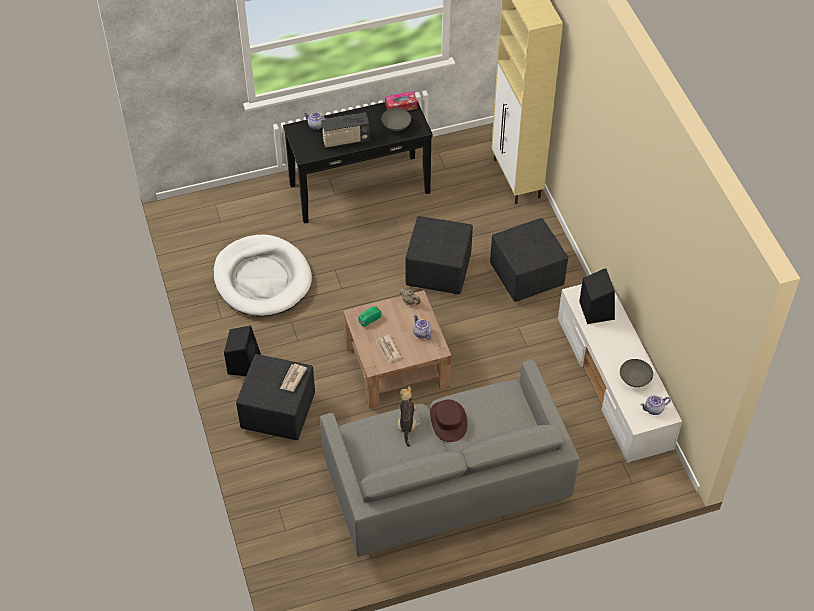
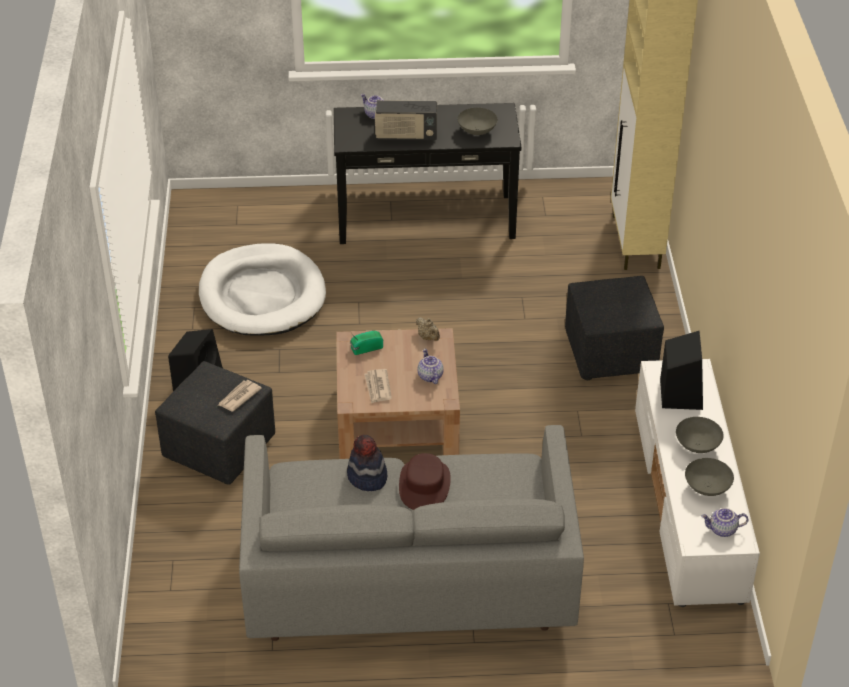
camera: 15 degrees right, 10 degrees down
(401, 106) = (492, 111): tissue box -> none
(407, 424) = (367, 477): plush toy -> hat
(439, 271) = (494, 327): black ottoman -> none
(618, 348) = (697, 446): none -> grey bowl

